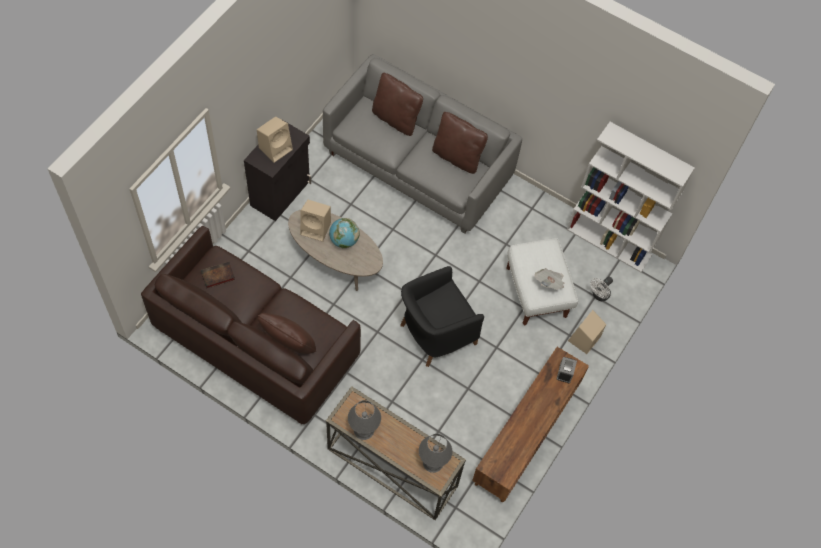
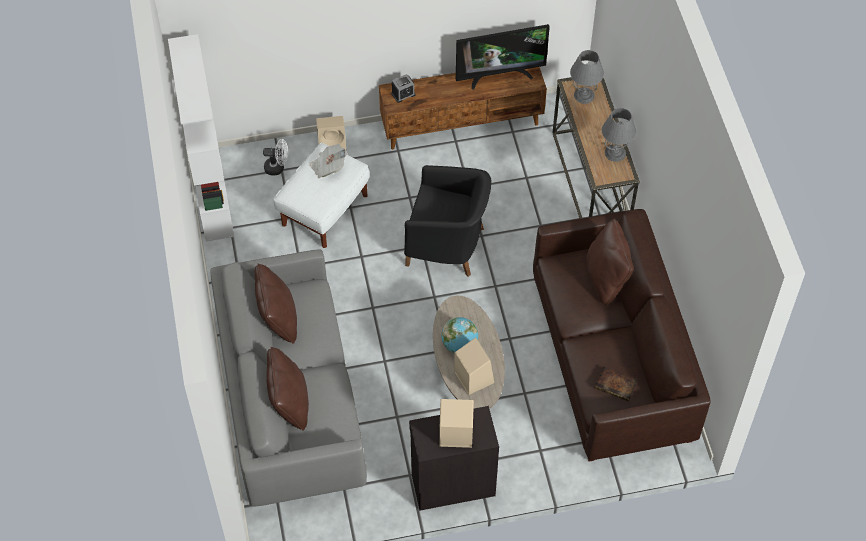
camera: 130 degrees left, 5 degrees down
(520, 449) = (499, 75): none -> television

